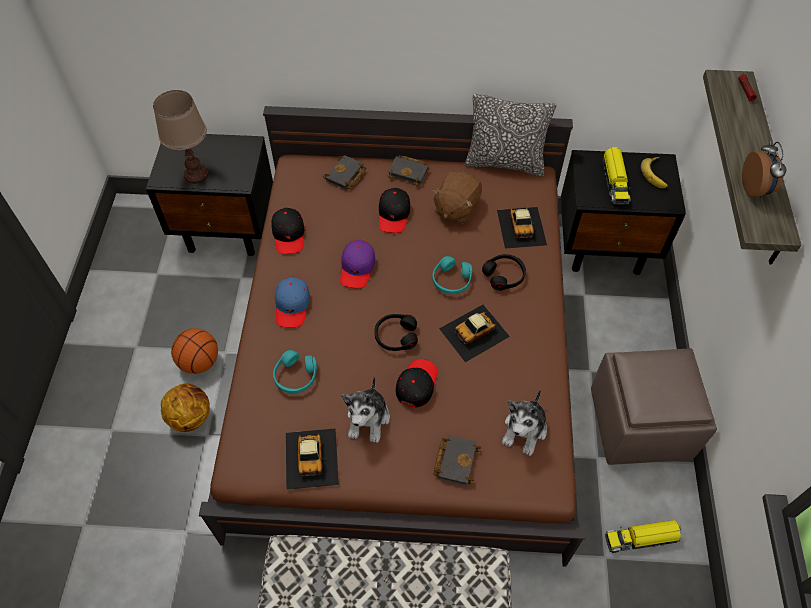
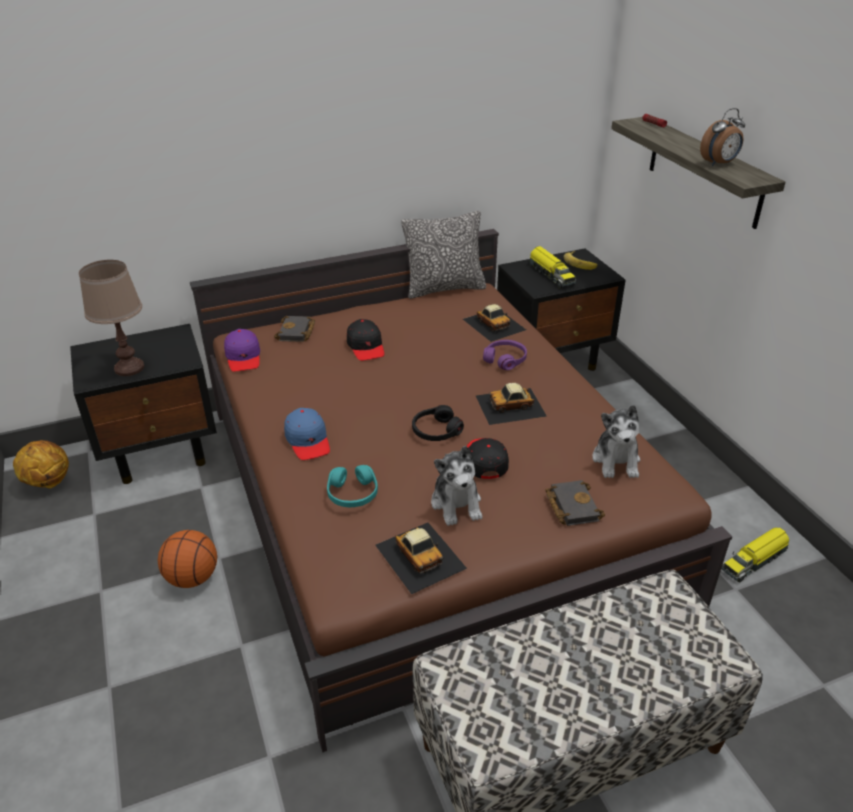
camera: 25 degrees left, 20 degrees down
(190, 416) = (210, 634): basketball -> basketball (48, 482)
(289, 235) = (266, 389): black cap -> none
(357, 268) = (357, 393): purple cap -> purple cap (243, 357)
(409, 172) = (359, 314): black book -> none
(451, 280) = (458, 376): turquoise headphones -> none
(456, 208) = (423, 327): brown plush toy -> none
(474, 332) = (511, 406): toy car -> toy car turned 45 degrees clockwise
(504, 275) = (505, 359): black headphones -> purple headphones
(640, 423) = (680, 473): brown ottoman -> none
(755, 189) = (719, 164): alarm clock -> alarm clock turned 90 degrees clockwise

